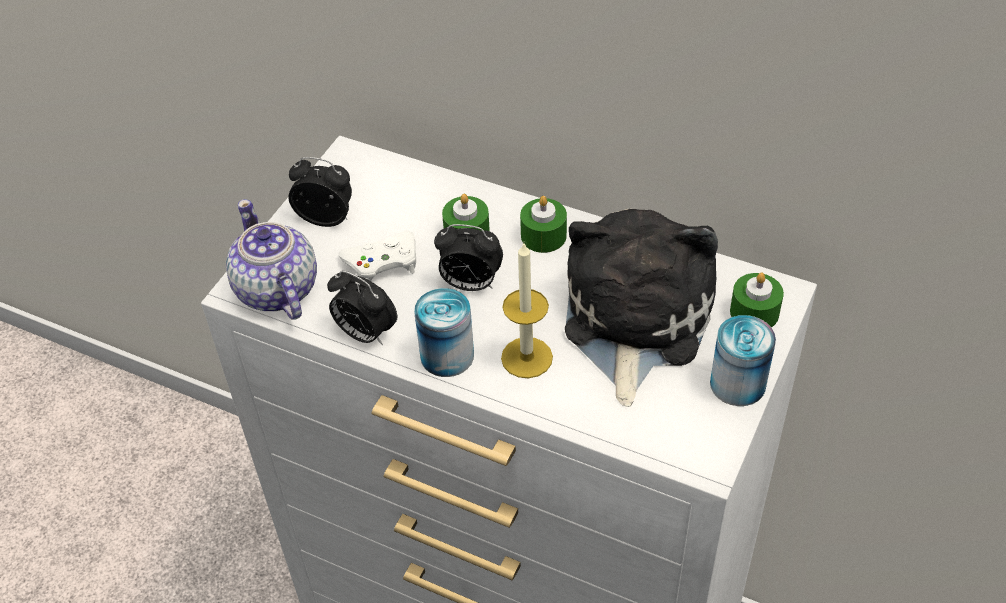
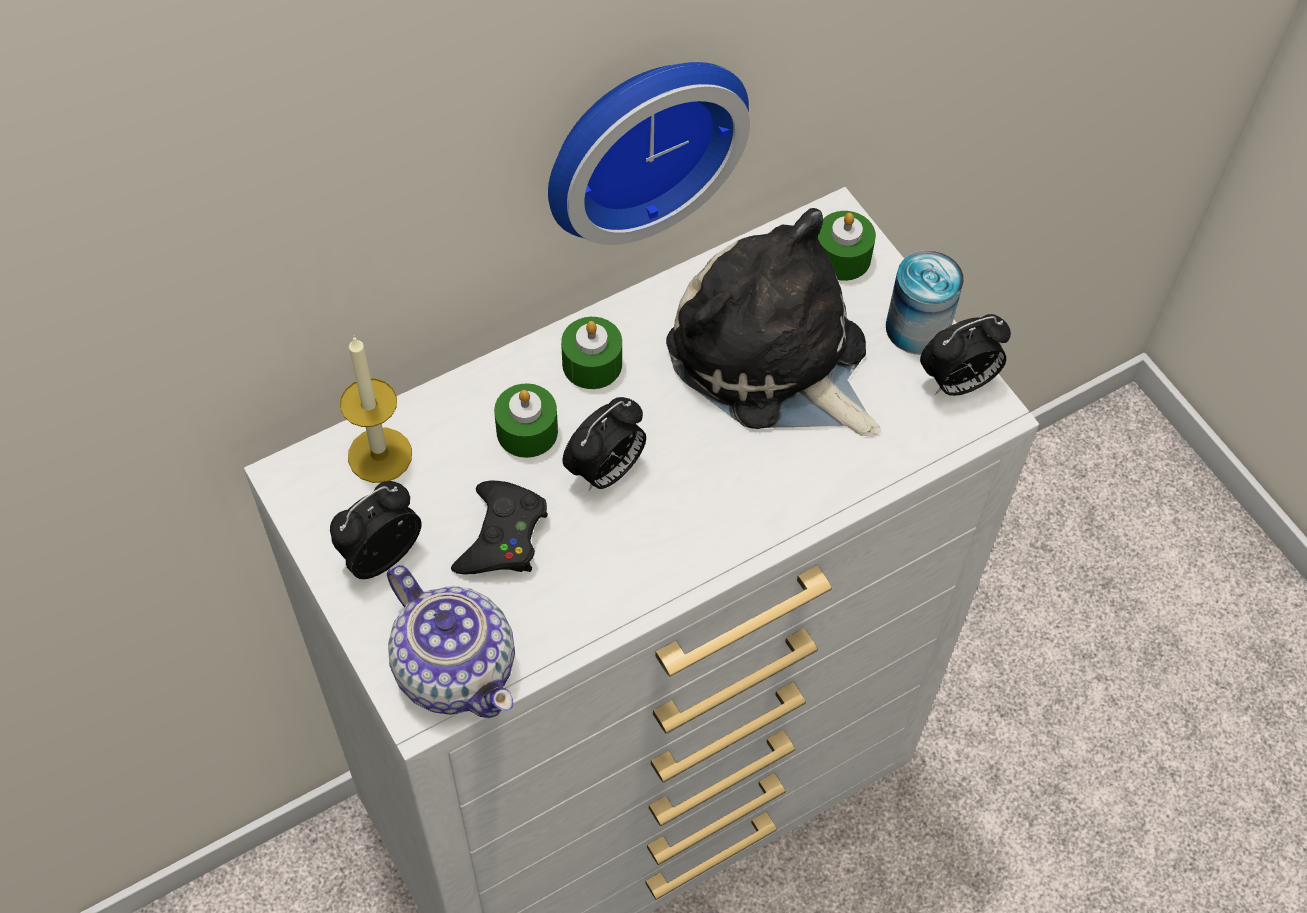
camera: 60 degrees left, 10 degrees up
(276, 290) = (455, 667): teapot -> teapot turned 135 degrees counterclockwise
(365, 333) = (596, 611): alarm clock -> alarm clock (957, 383)
(382, 262) = (502, 536): white game controller -> black game controller
(447, 355) = (690, 550): can -> none
(527, 357) = (750, 480): candle -> candle (380, 455)
(650, 103) = (638, 139): none -> wall clock

